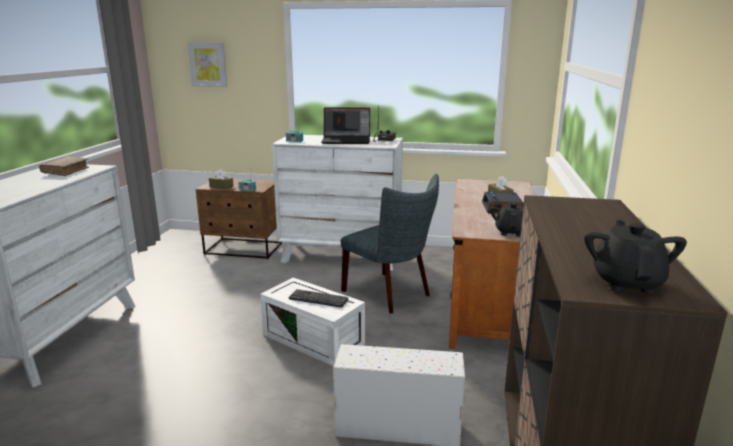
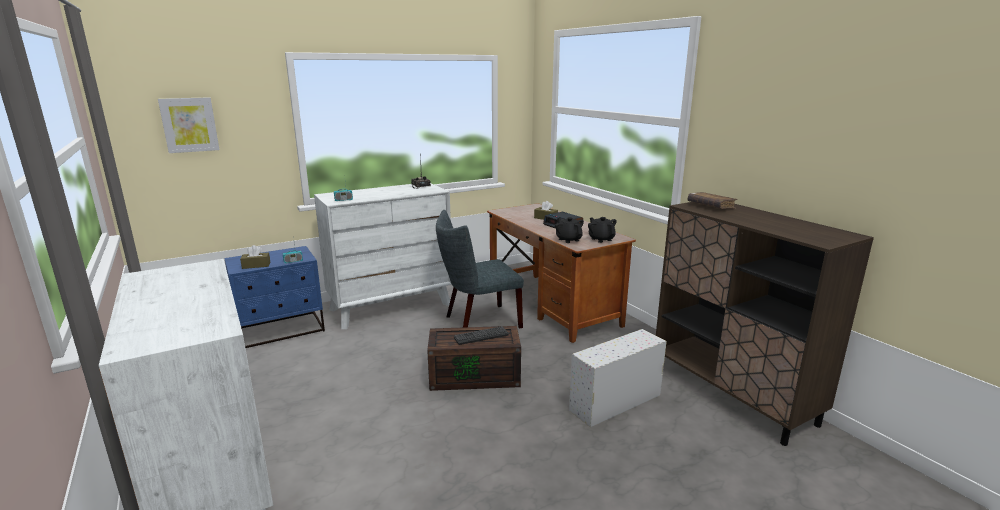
camera: 40 degrees left, 0 degrees up
(66, 171) = (179, 278): brown book -> brown book (710, 206)
(244, 249) = (281, 330): brown nightstand -> blue nightstand
(315, 339) = (476, 375): white storage box -> brown storage box
(347, 140) = (390, 191): laptop -> none
(390, 294) = (478, 322): grey chair -> grey chair turned 150 degrees clockwise
(627, 282) = (824, 235): black teapot -> black teapot (568, 239)

